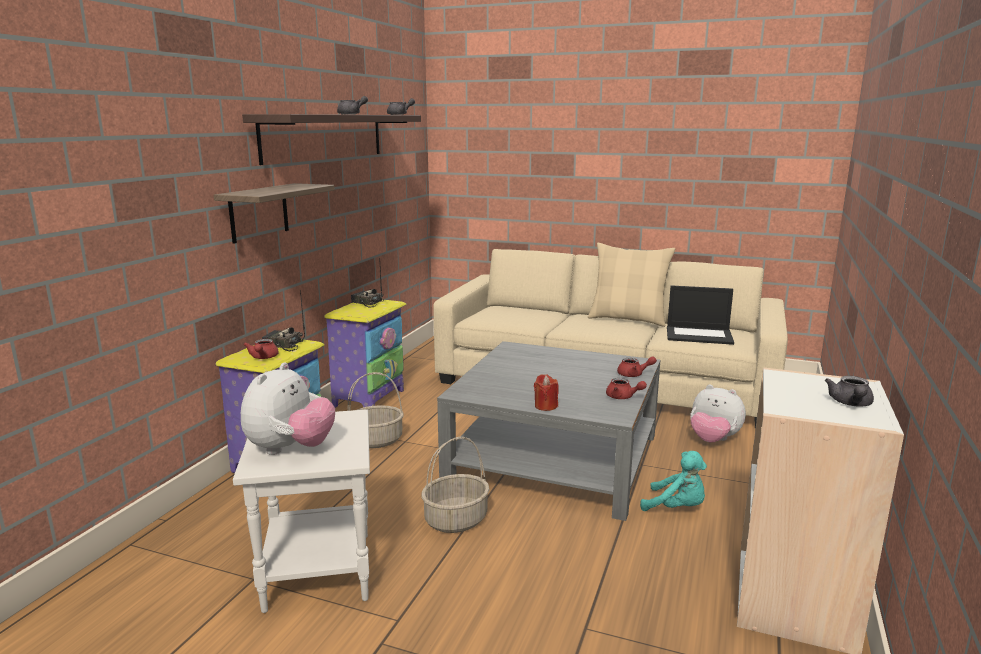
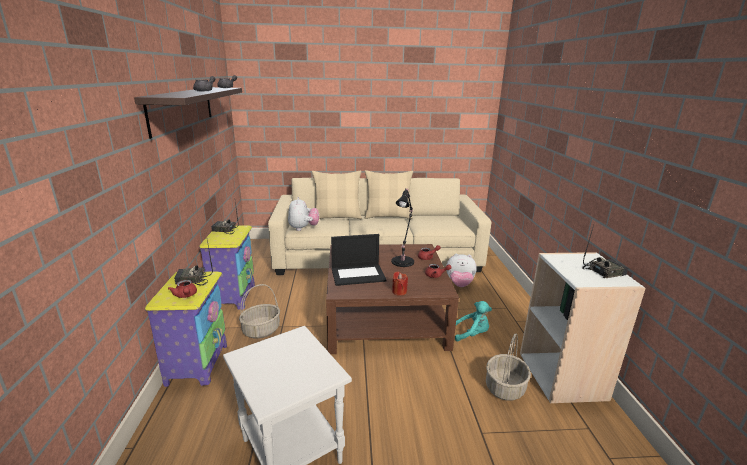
camera: 25 degrees left, 5 degrees up
(259, 212) = (153, 178): shelf -> none
(290, 449) = (280, 378): plush toy -> plush toy (303, 228)
(455, 520) = (357, 379): basket -> basket (505, 388)
(548, 312) = (337, 217): none -> beige pillow
(554, 458) = (385, 316): grey coffee table -> brown coffee table
(590, 373) = (403, 261): none -> black table lamp
(699, 335) = (437, 223): laptop -> laptop (358, 274)
(850, 404) = (603, 271): grey teapot -> radio

